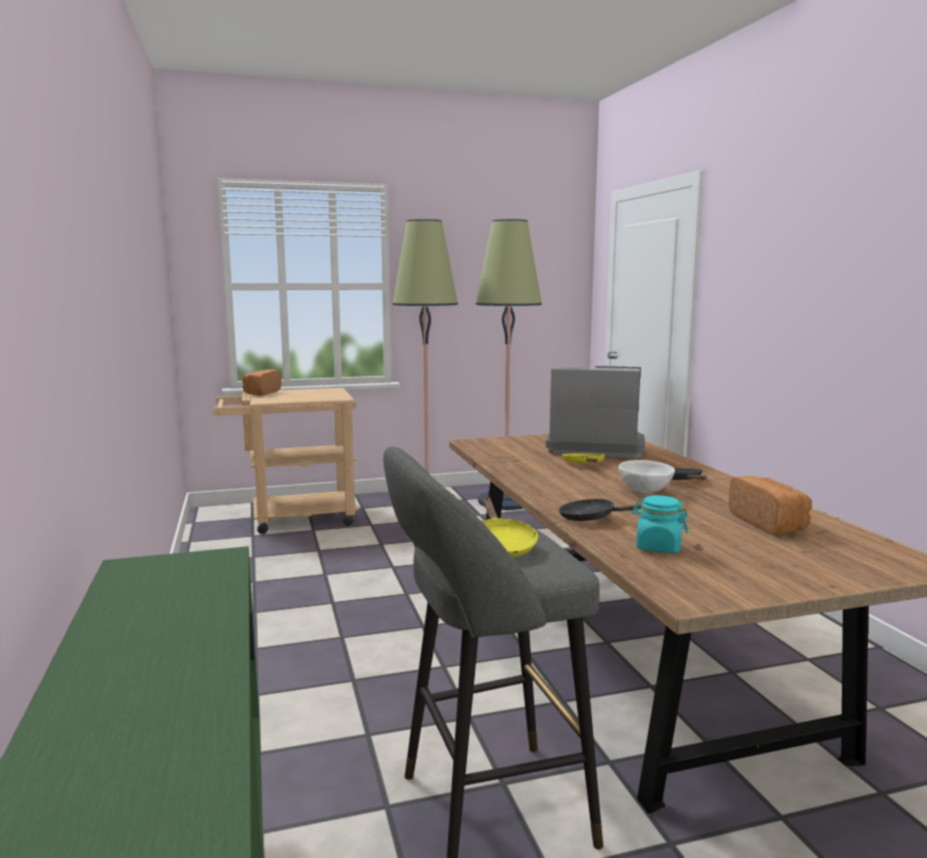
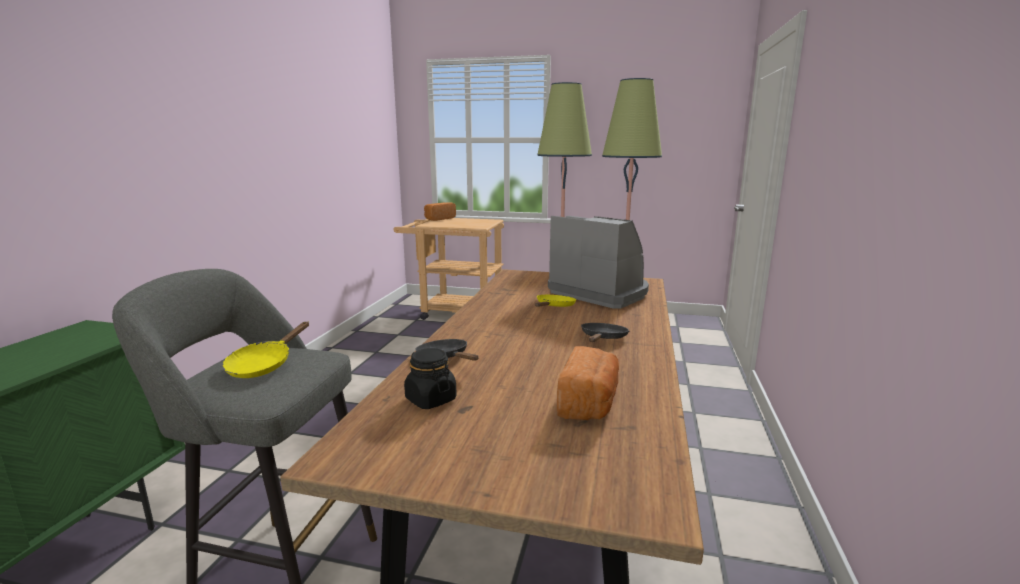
camera: 30 degrees right, 5 degrees up
(646, 491) = (548, 342): white bowl -> none
(658, 547) = (430, 399): turquoise jar -> black jar

